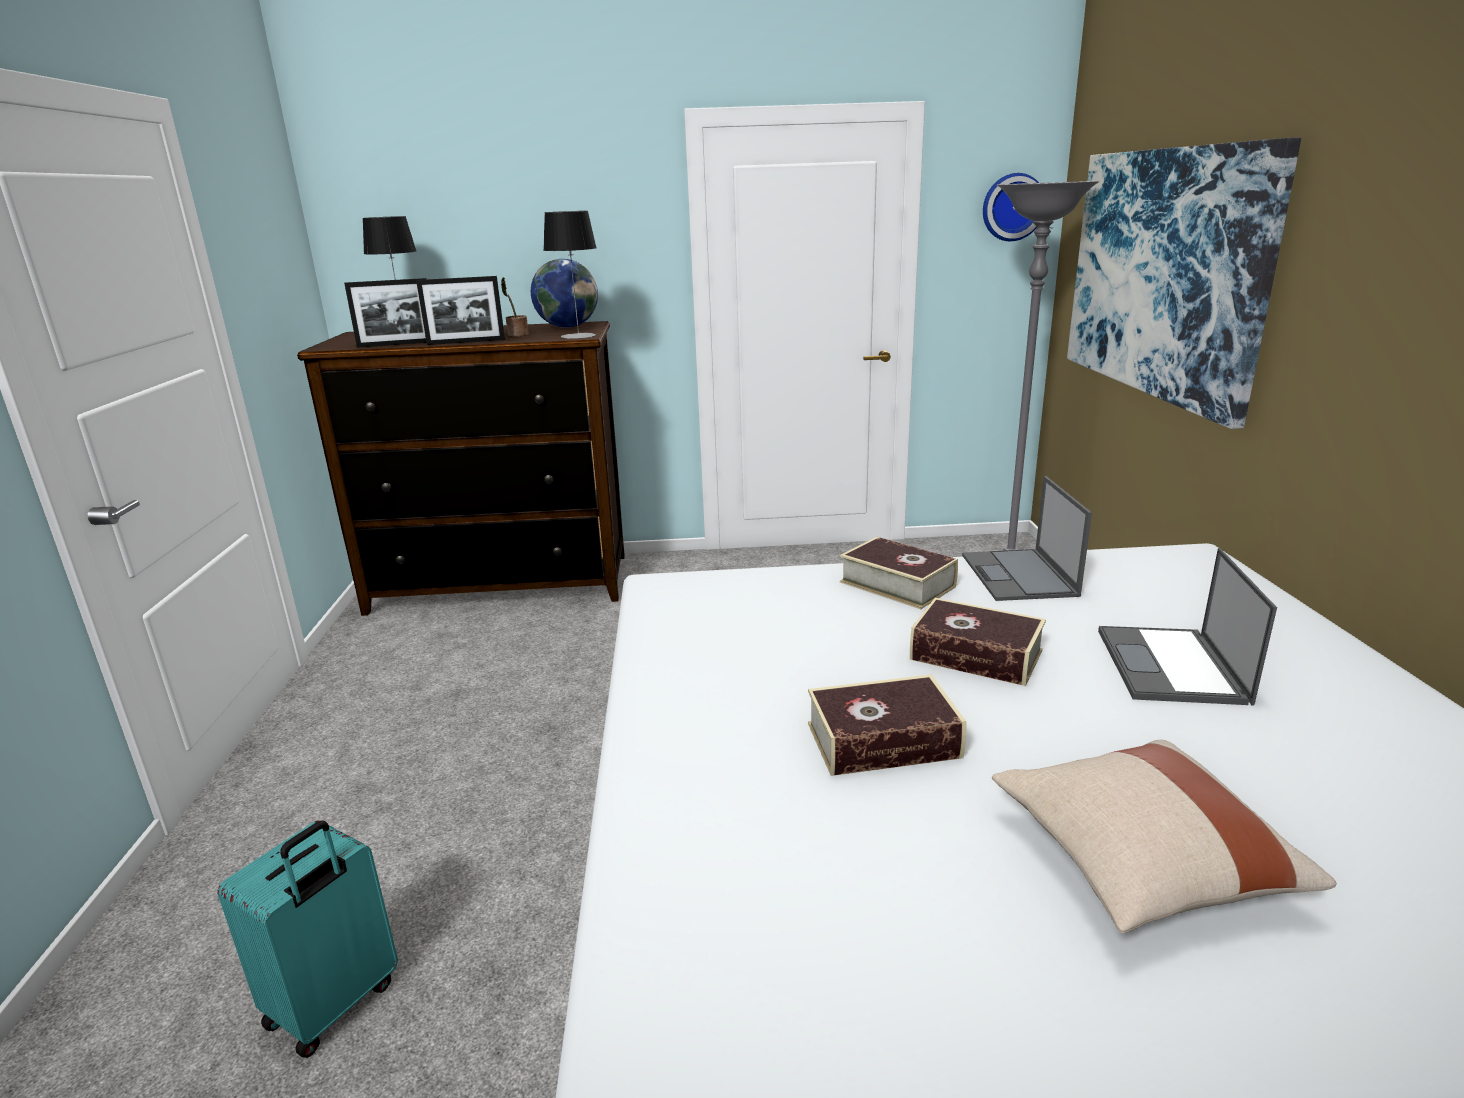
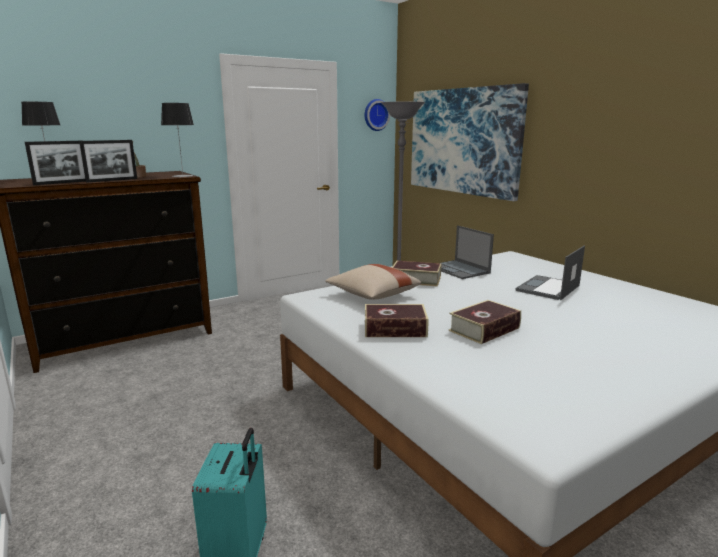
camera: 30 degrees left, 5 degrees down
(567, 327) = (162, 173): globe -> none
(976, 655) = (479, 297): book -> book (395, 329)
(1140, 862) = (610, 342): beige pillow -> beige pillow (372, 295)
(1172, 667) = (548, 288): laptop -> laptop turned 60 degrees clockwise

